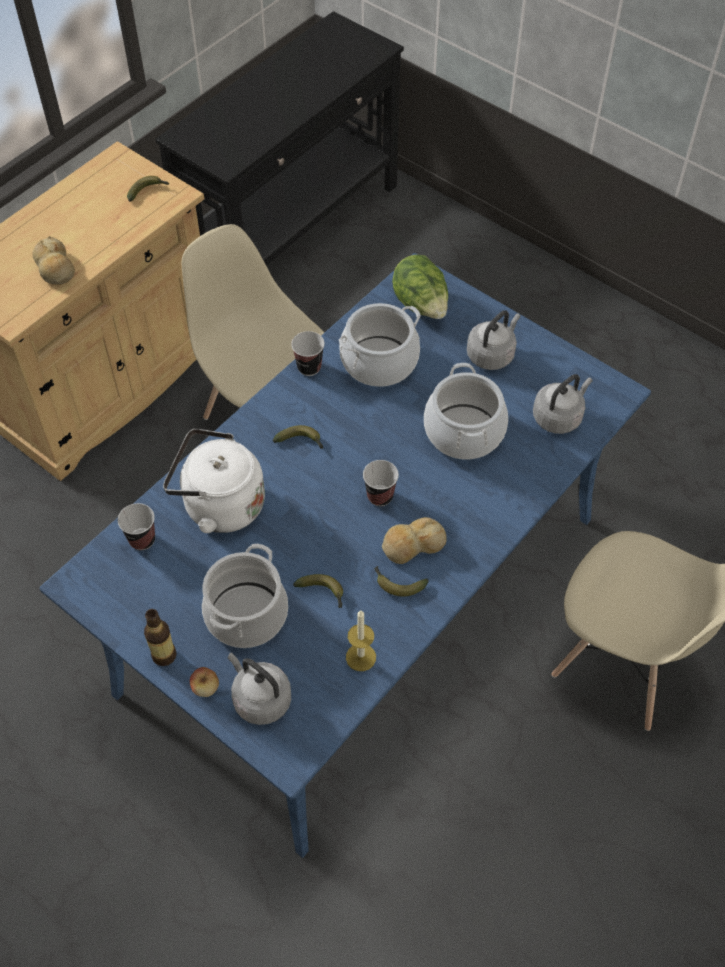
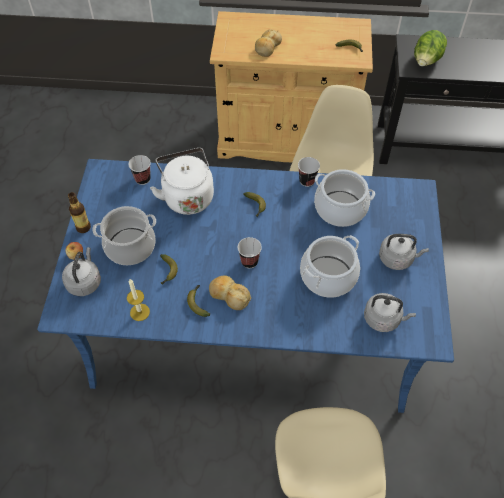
camera: 55 degrees right, 0 degrees up
(421, 305) = (399, 205): lettuce -> lettuce (426, 61)

